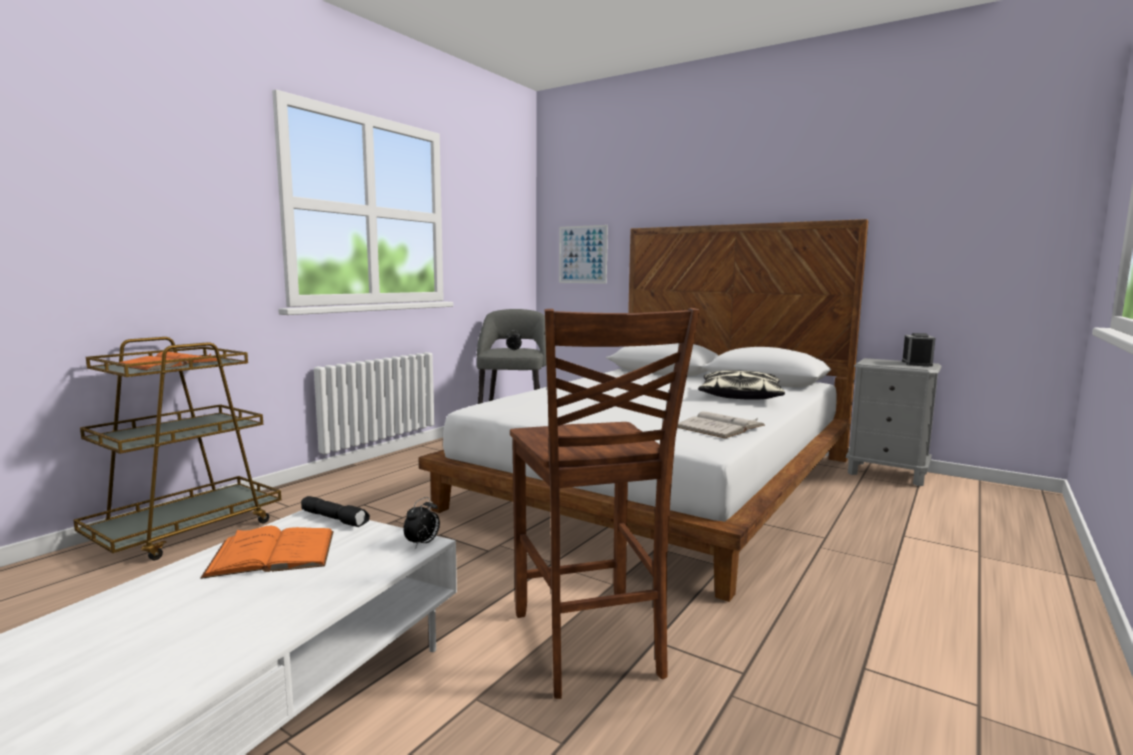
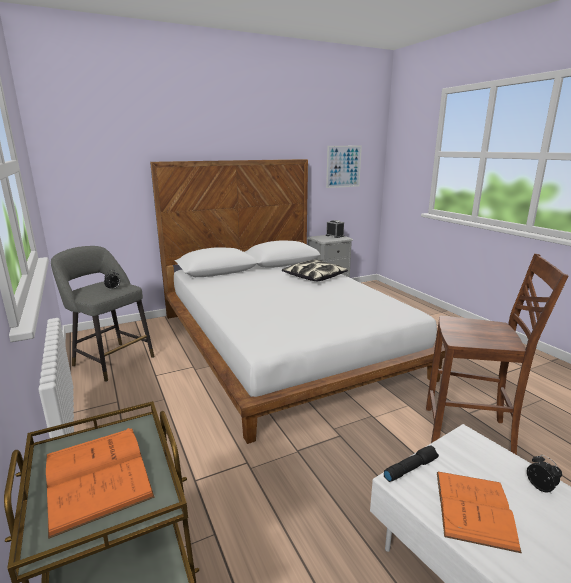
camera: 60 degrees left, 10 degrees up
(423, 544) = (468, 436): alarm clock -> alarm clock (541, 487)
(582, 254) = (97, 184): picture -> picture (343, 166)
(720, 426) = (380, 299): white book -> none

